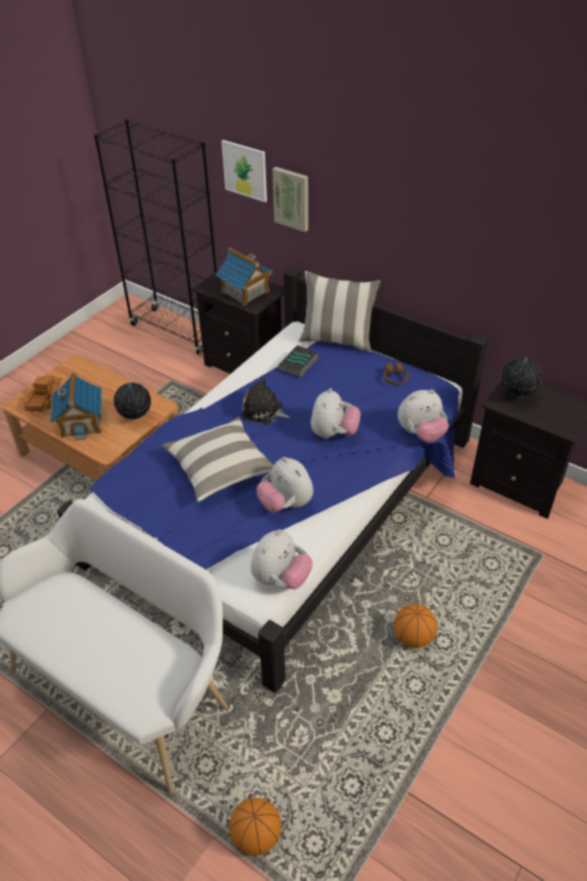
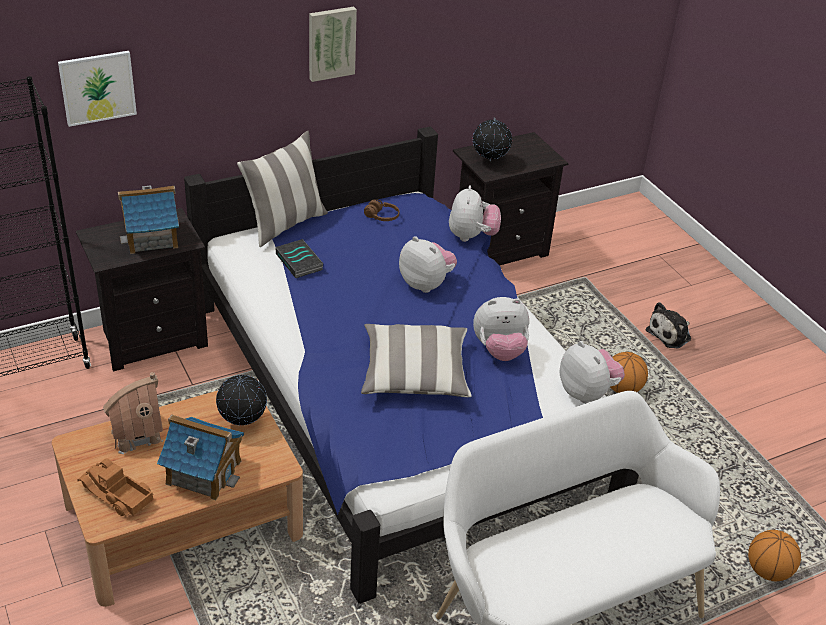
camera: 65 degrees left, 5 degrees down
(98, 382) = (136, 434): none -> toy house
(264, 412) = (353, 313): plush toy -> plush toy (670, 334)
(292, 198) = (174, 92): picture -> picture (331, 43)

